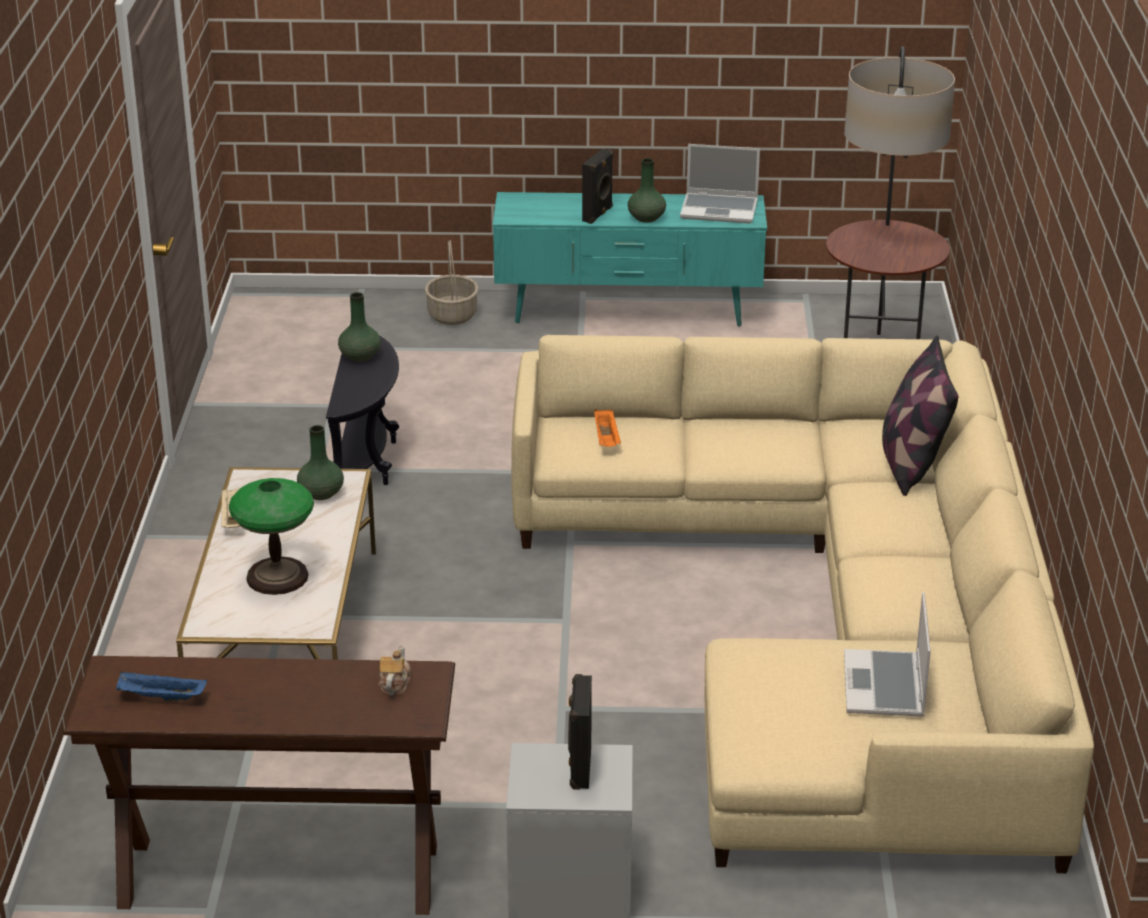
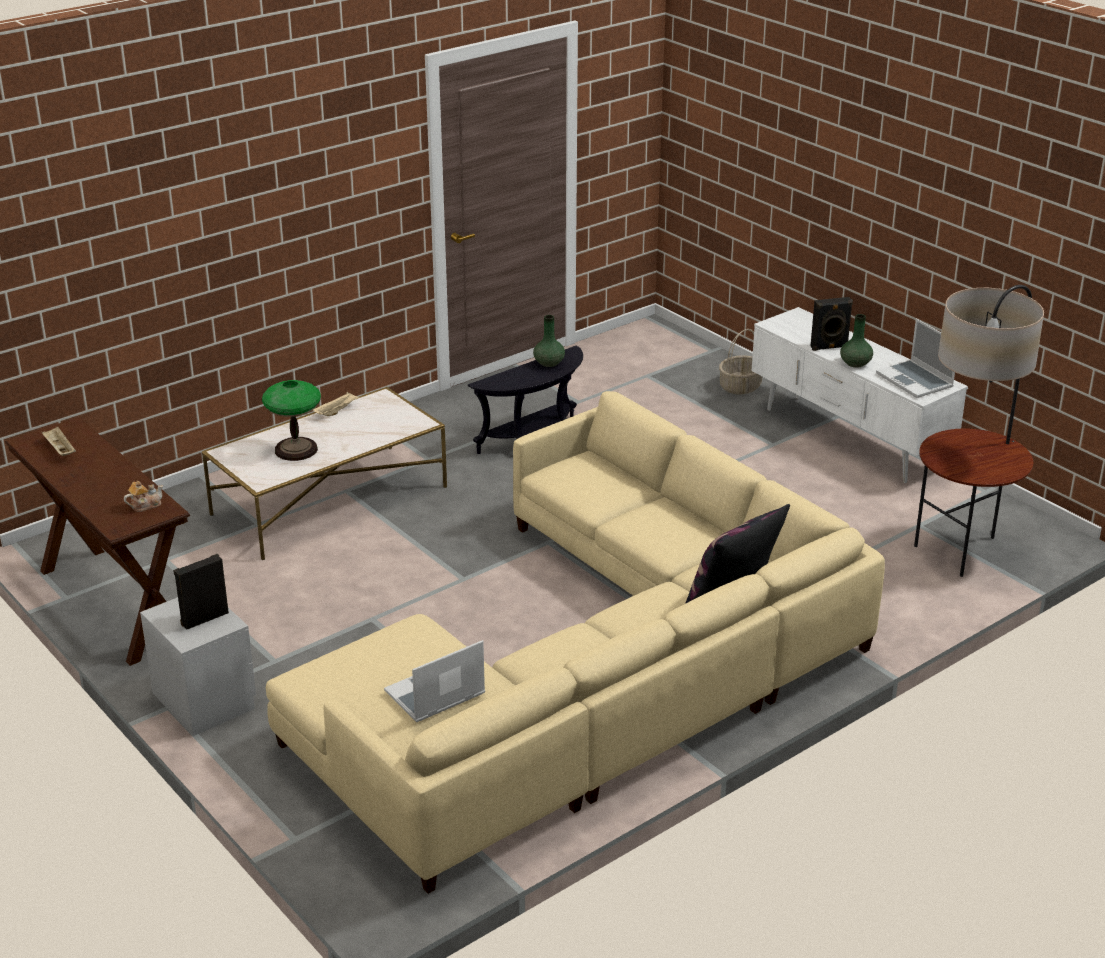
camera: 50 degrees right, 0 degrees up
(160, 698) = (60, 450): blue tray -> beige tray
(321, 494) = (396, 423): green vase -> none
(607, 439) = (588, 478): orange tray -> none
(628, 313) = (848, 439): turquoise tv stand -> white tv stand

